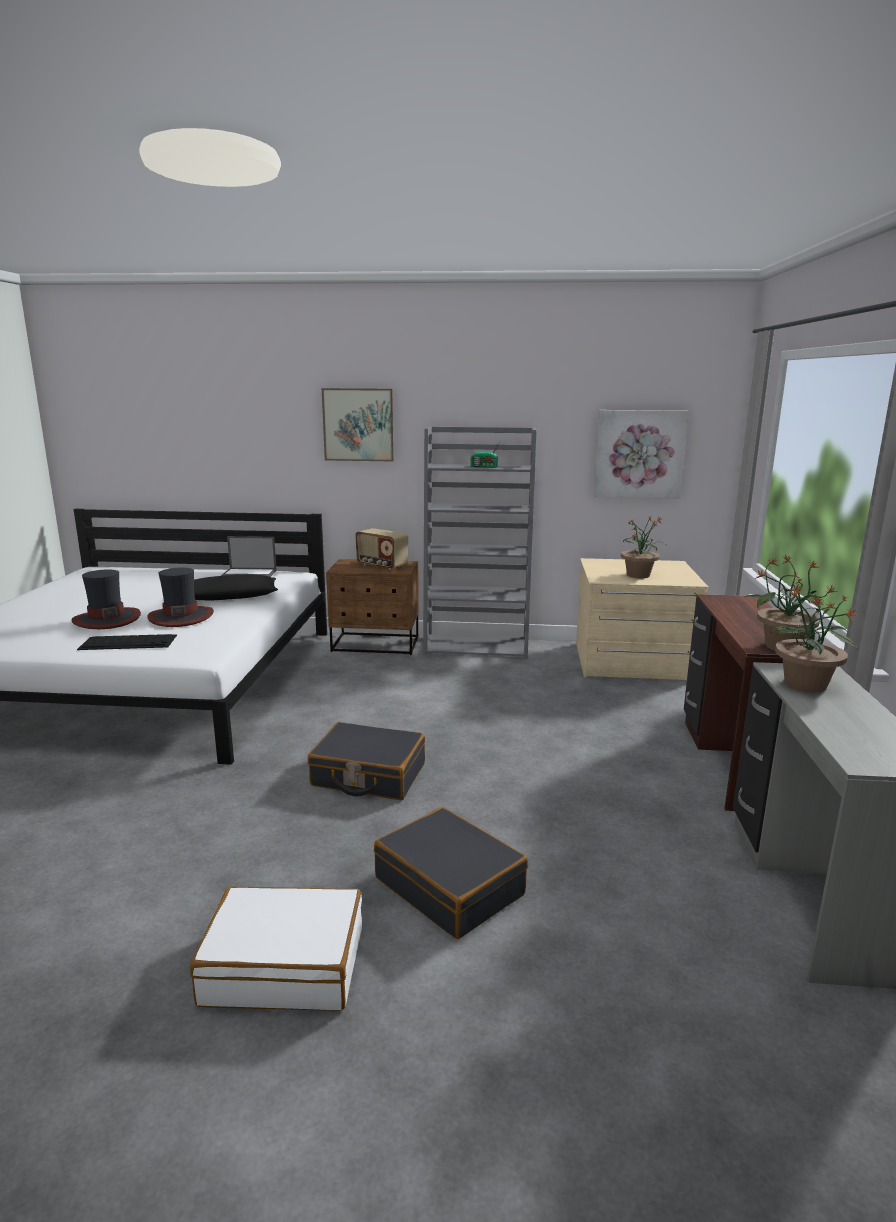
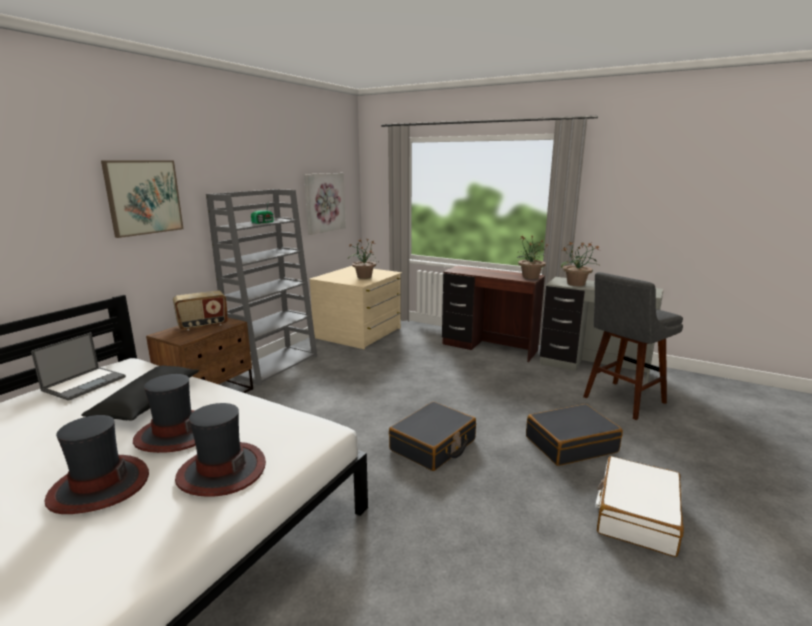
camera: 65 degrees left, 0 degrees up
(129, 642) = (221, 471): keyboard -> hat
(679, 942) = (622, 401): none -> grey stool

